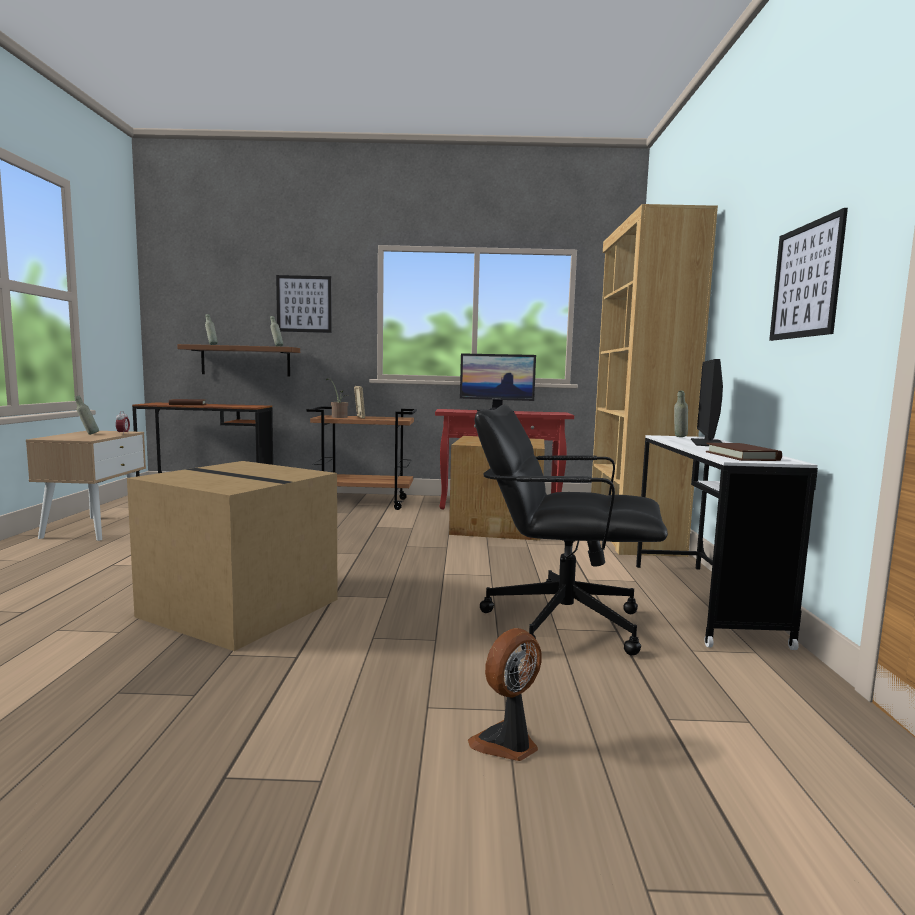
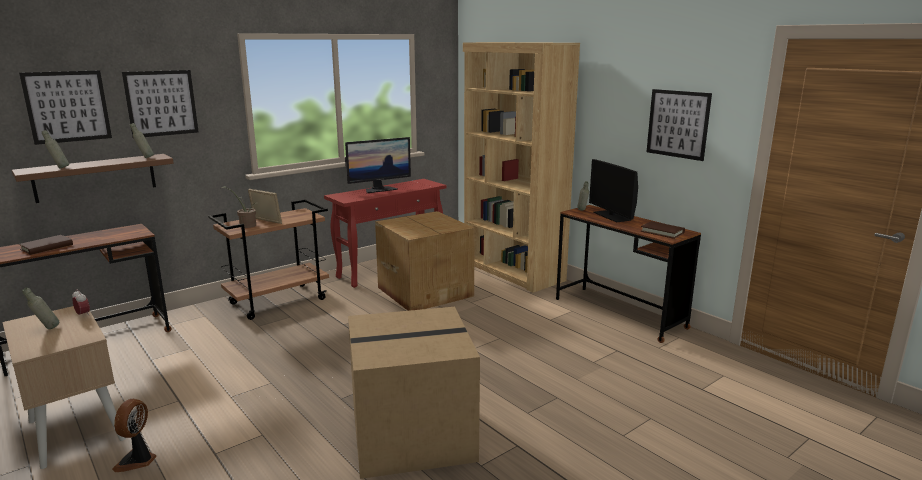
camera: 40 degrees left, 10 degrees up
(234, 300) = (67, 106): none -> picture
(507, 743) = (677, 433): fan -> fan (137, 460)
(561, 622) = (588, 356): black office chair -> none
(702, 601) = (619, 313): white desk -> brown desk

